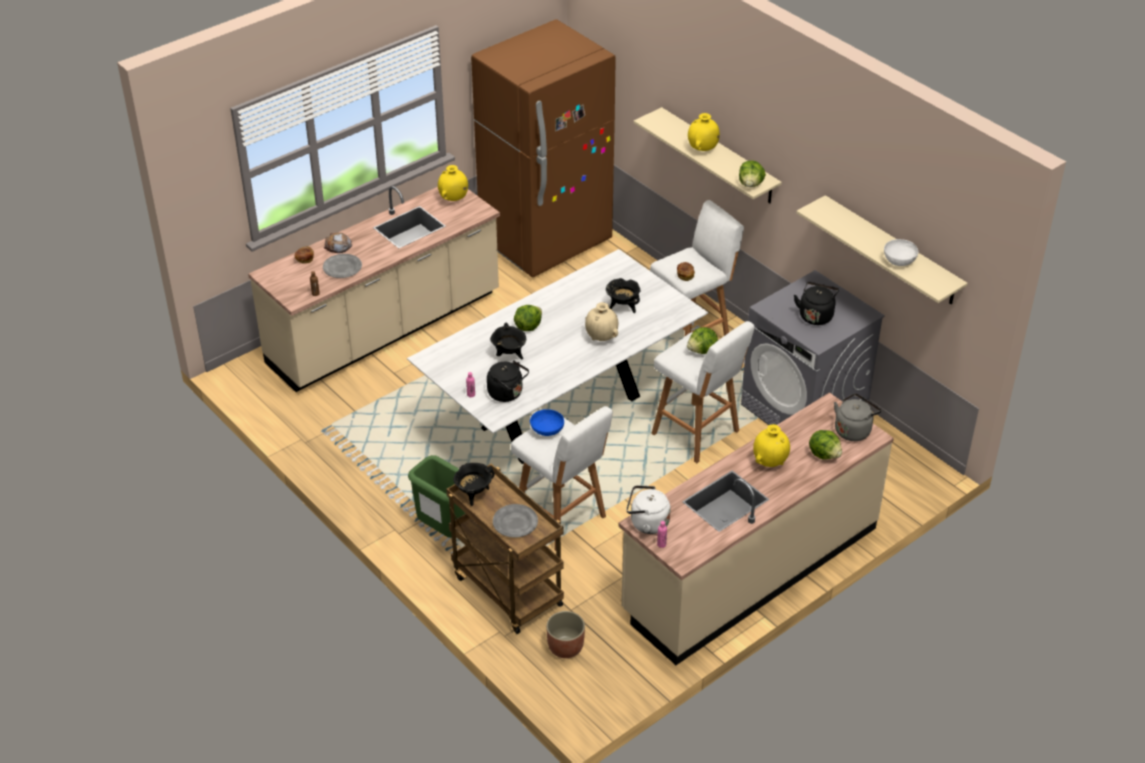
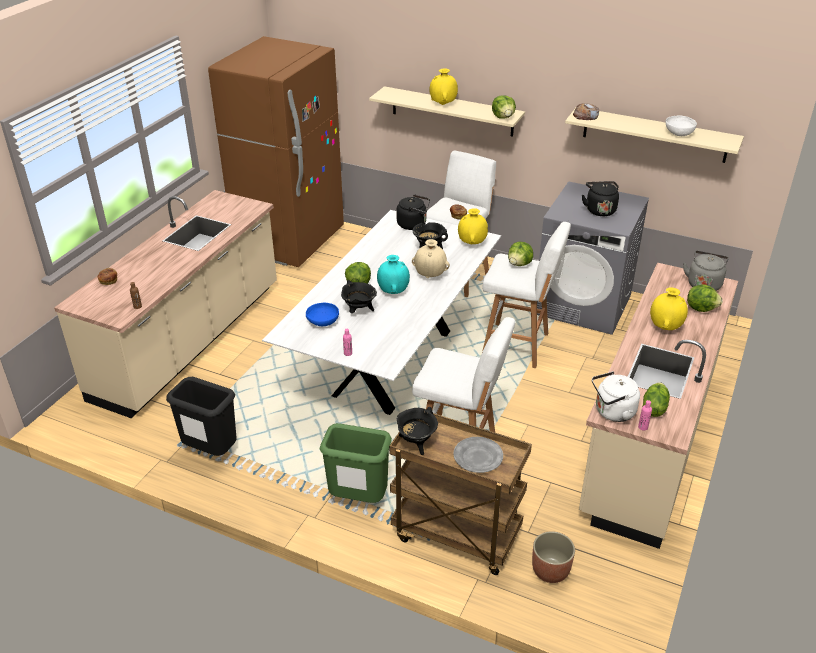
camera: 25 degrees left, 5 degrees down
(338, 246) = (136, 262): bread -> bread (585, 115)
(342, 268) = (152, 279): grey plate -> none
(345, 446) = (210, 452): none -> black trash can
(453, 199) = (224, 204): yellow vase -> yellow vase (472, 243)
(507, 393) = (382, 342): black kettle -> black kettle (413, 224)
(546, 430) = (440, 364): blue bowl -> blue bowl (323, 323)
(554, 344) = (393, 292): none -> turquoise vase
(686, 532) = (653, 408): none -> lettuce

